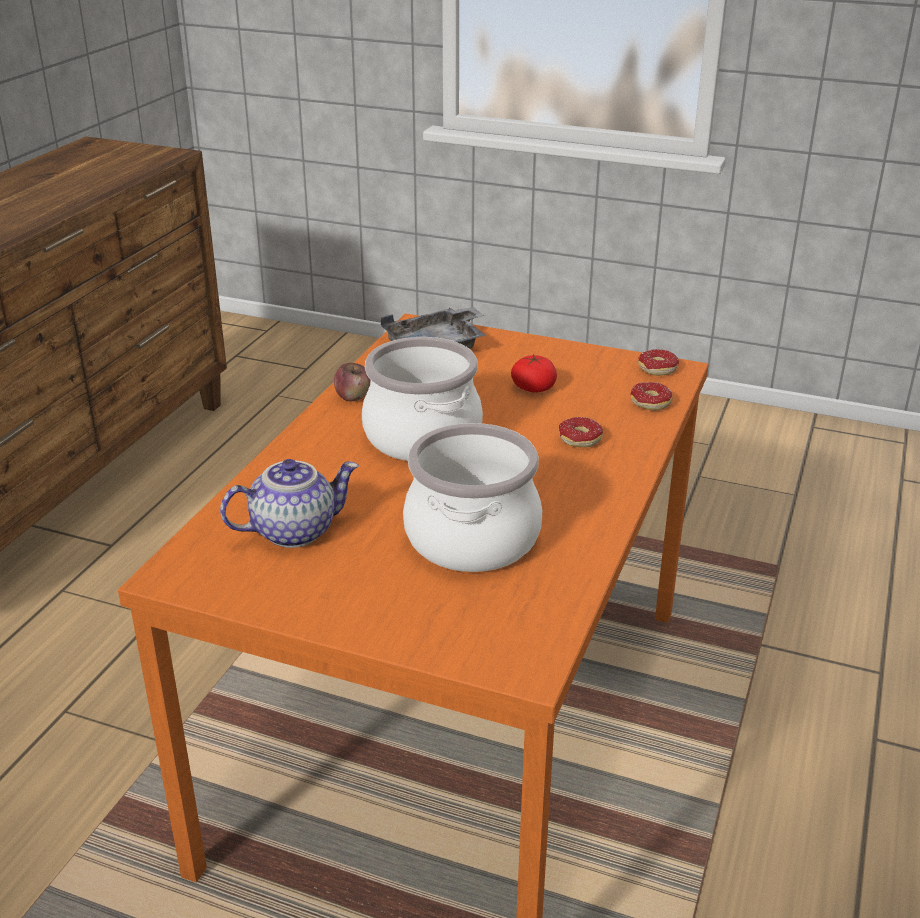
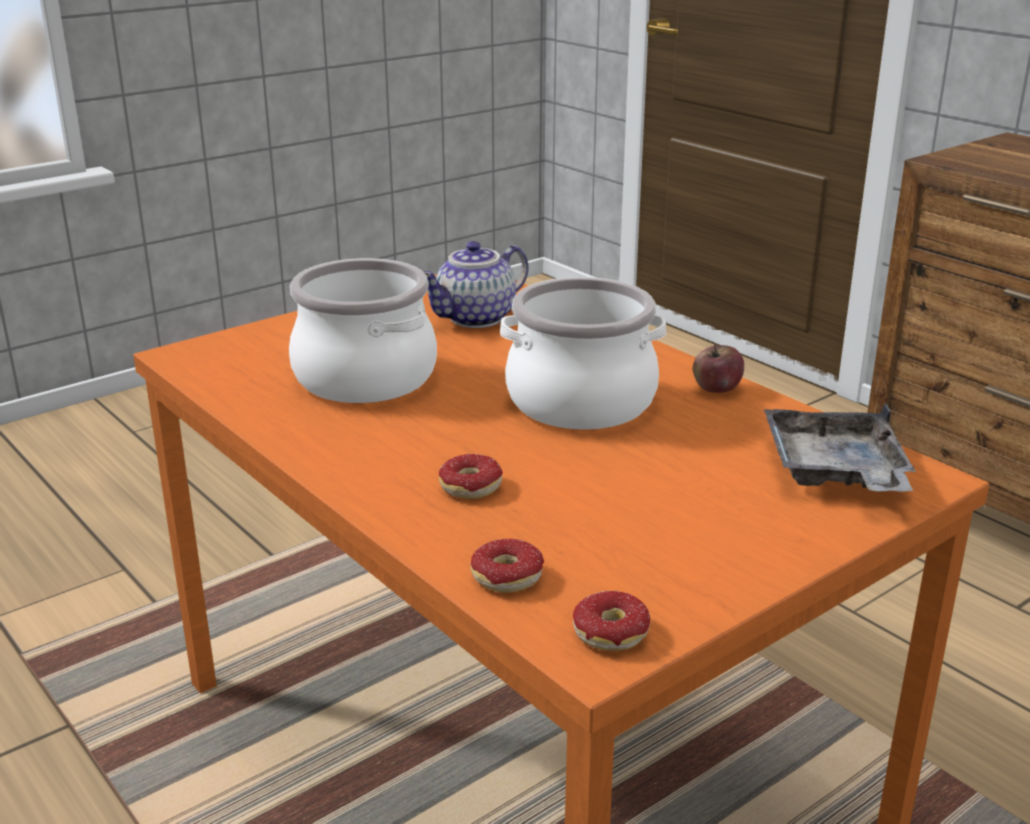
camera: 120 degrees right, 5 degrees down
(294, 530) = (476, 319): teapot -> teapot turned 45 degrees clockwise
(533, 388) = (640, 502): tomato -> none

